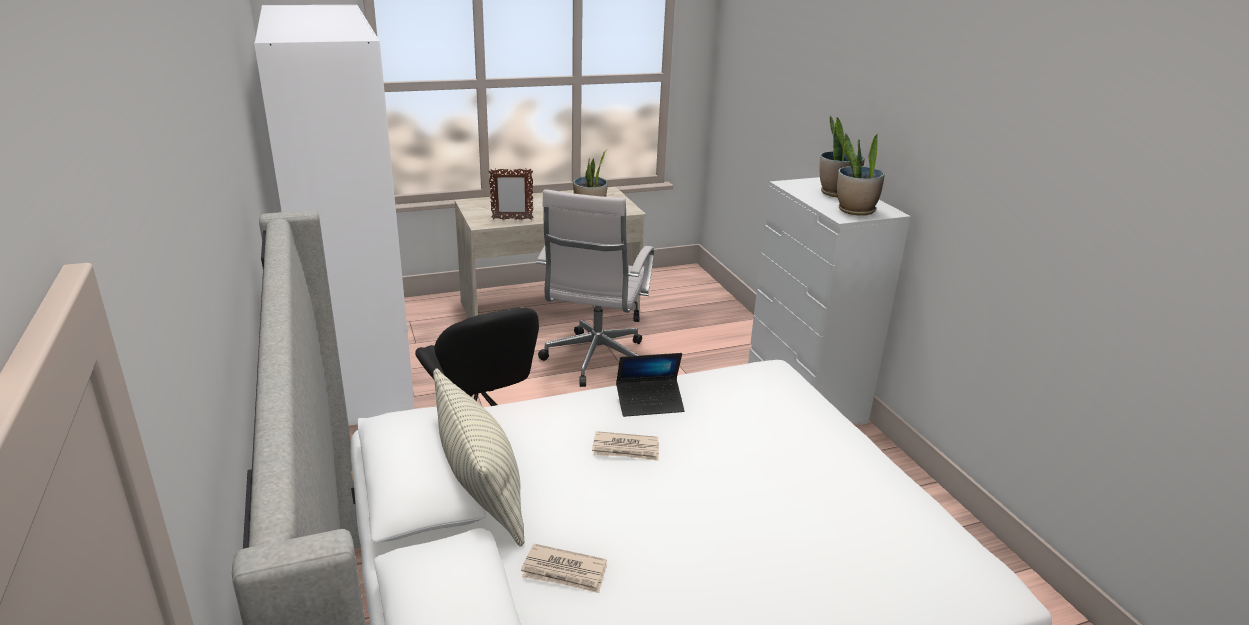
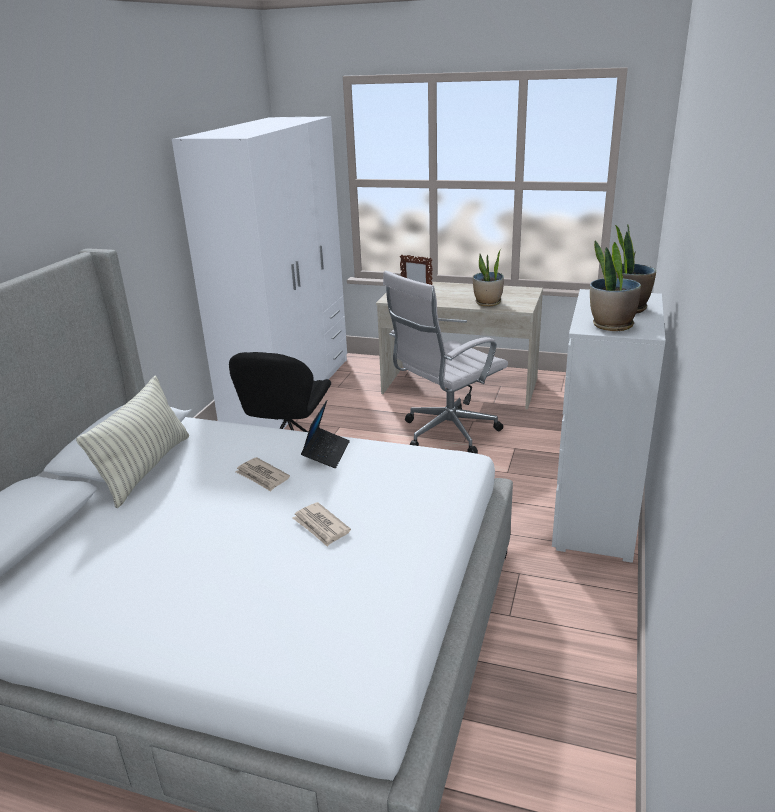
camera: 40 degrees right, 0 degrees up
(564, 572) = (114, 532): newspaper -> newspaper (321, 526)
(649, 403) = (326, 453): laptop -> laptop turned 105 degrees counterclockwise

